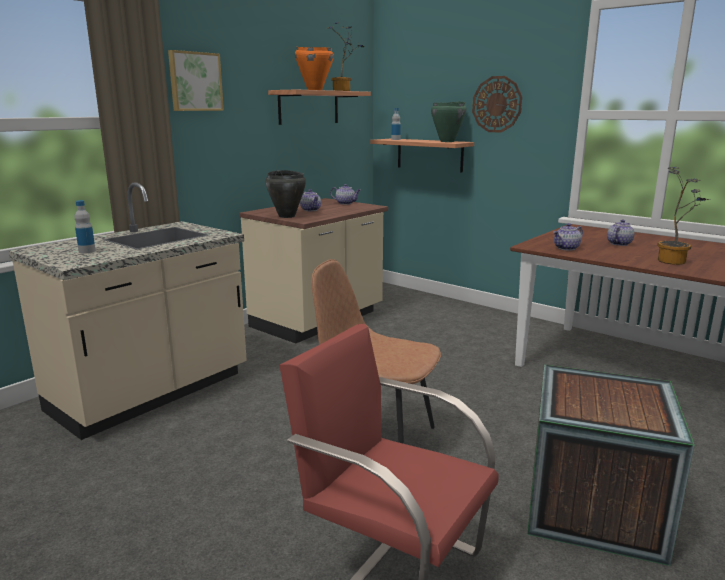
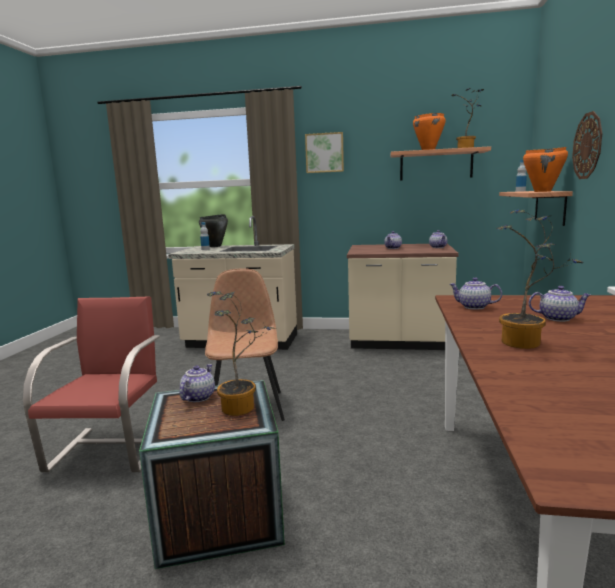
camera: 60 degrees right, 5 degrees down
(287, 216) = (360, 249): black cooking pot -> black cooking pot (215, 246)
(447, 141) = (543, 191): green cooking pot -> orange cooking pot
(571, 400) = (198, 397): none -> teapot
(612, 384) = (243, 407): none -> potted plant

